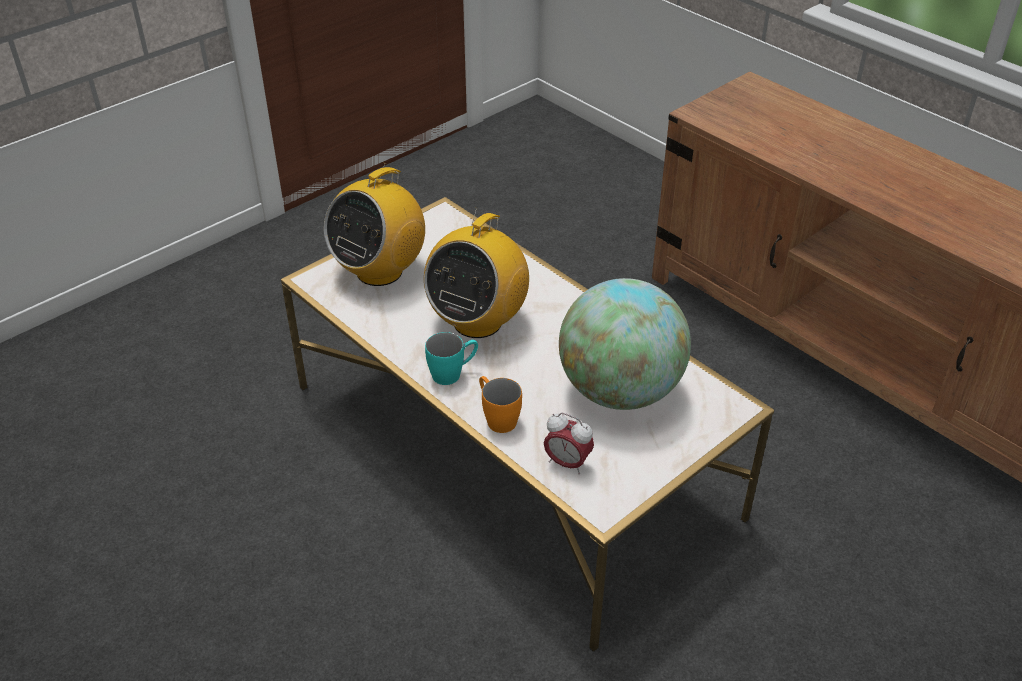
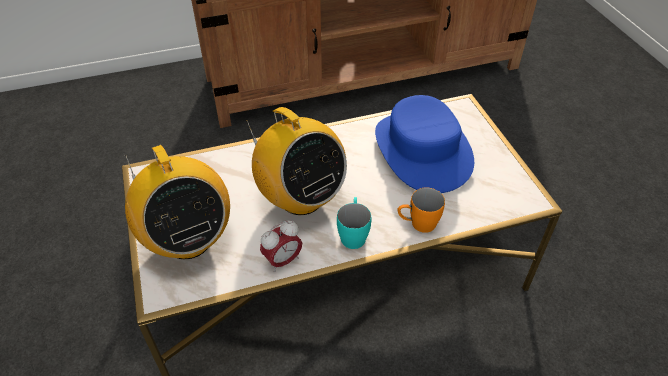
camera: 65 degrees left, 5 degrees up
(567, 463) = (481, 202): alarm clock -> alarm clock (282, 261)
(620, 390) = (421, 150): globe -> blue hat

